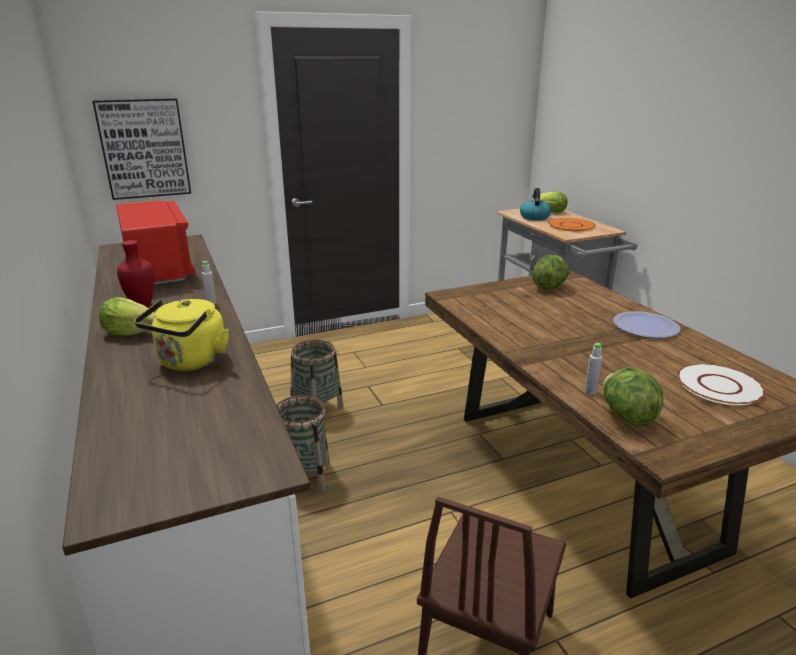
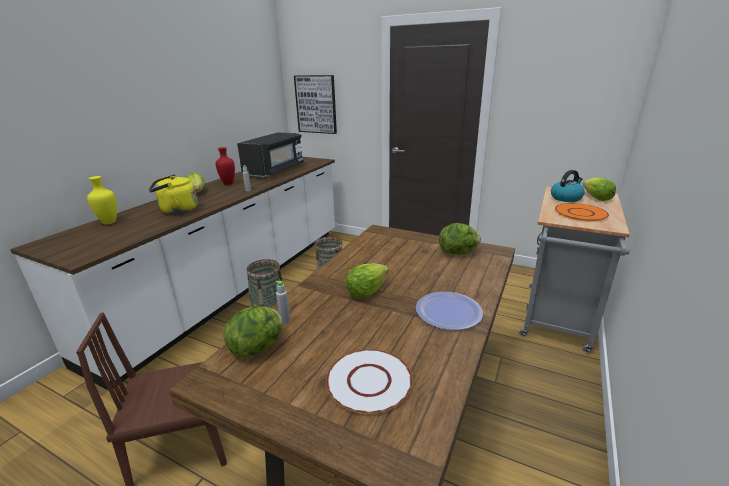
camera: 50 degrees right, 0 degrees up
(128, 423) = (110, 222): none -> yellow vase
(158, 269) = (275, 170): red microwave -> black microwave
(574, 342) = (366, 291): none -> lettuce

